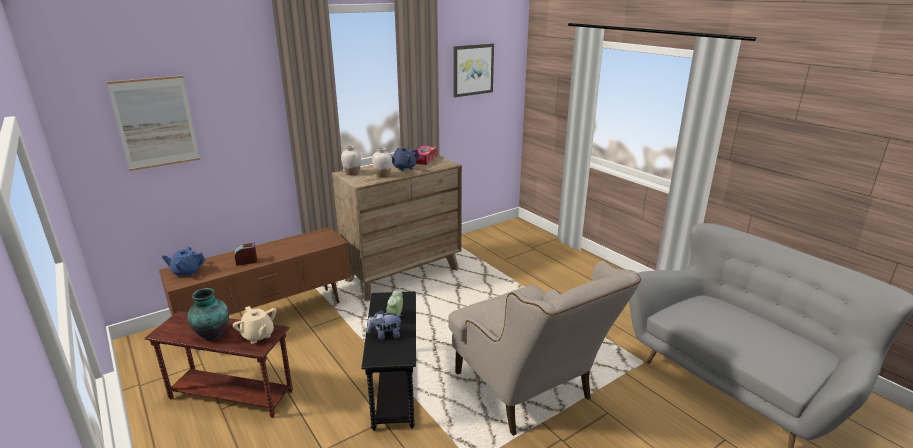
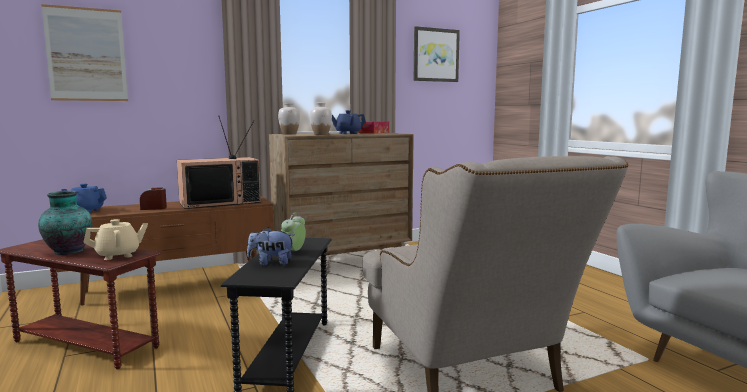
camera: 10 degrees right, 15 degrees down
(258, 336) = (118, 255): beige teapot -> beige teapot turned 90 degrees counterclockwise
(300, 244) = (221, 202): none -> television

